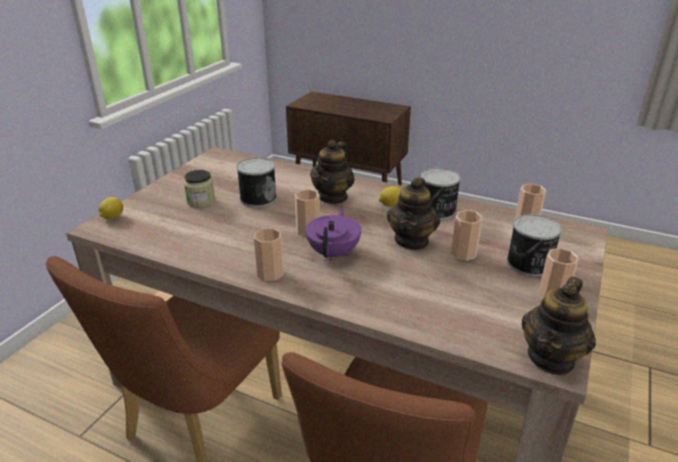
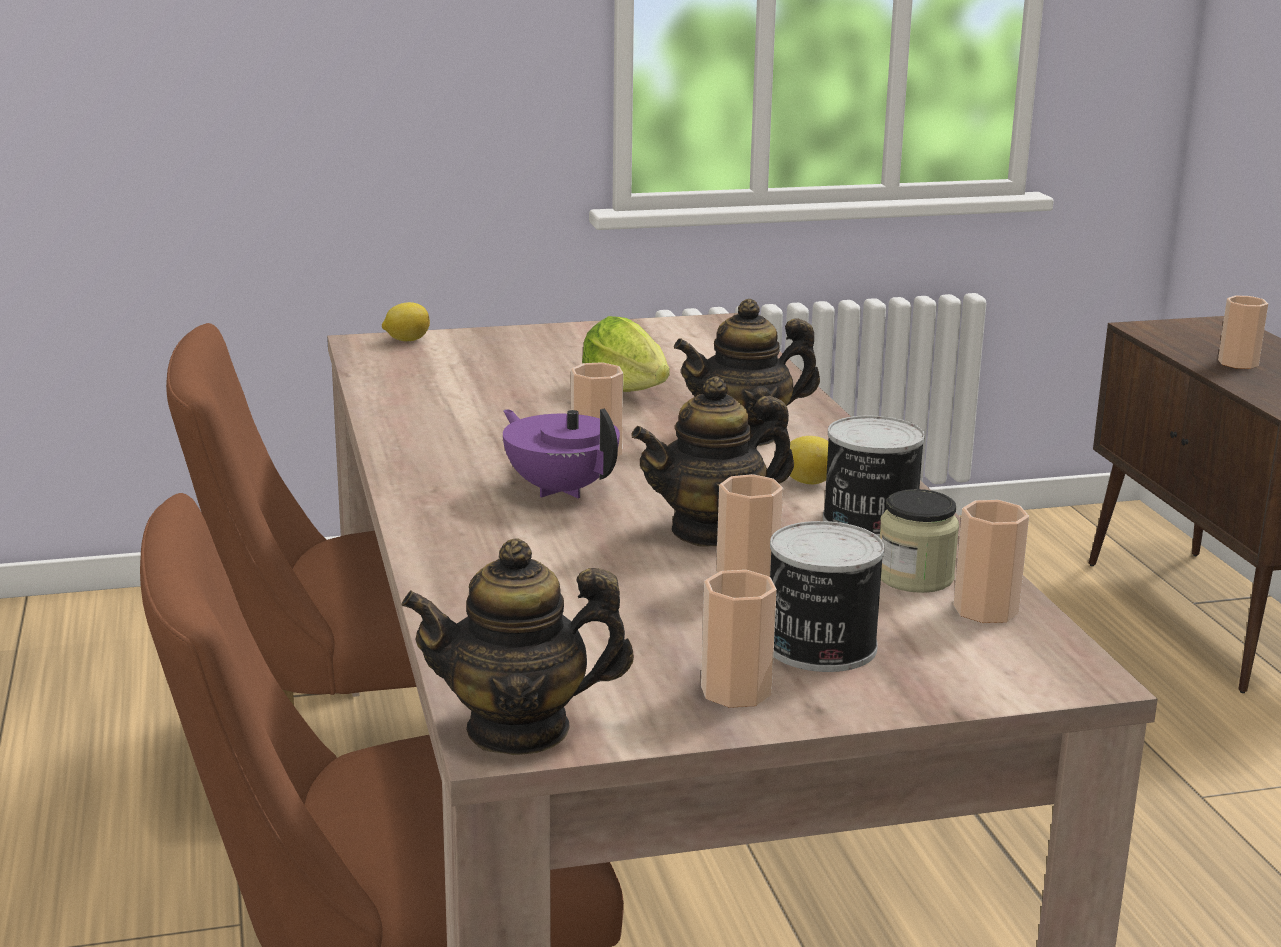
camera: 50 degrees right, 10 degrees down
(201, 201) = (547, 366): jar -> jar (915, 577)
(257, 198) = (630, 392): can -> lettuce
(270, 273) = (428, 468): cup -> cup (1238, 363)
(334, 253) = (561, 489): purple teapot -> purple teapot turned 105 degrees counterclockwise

